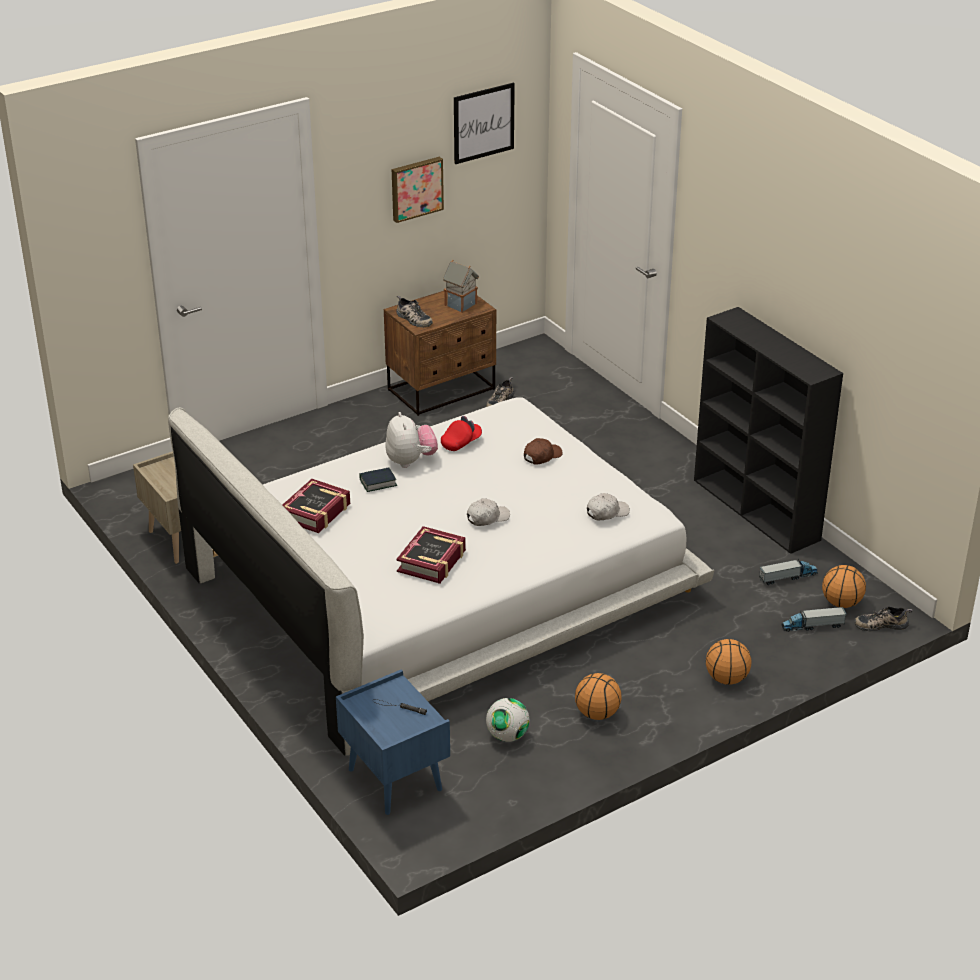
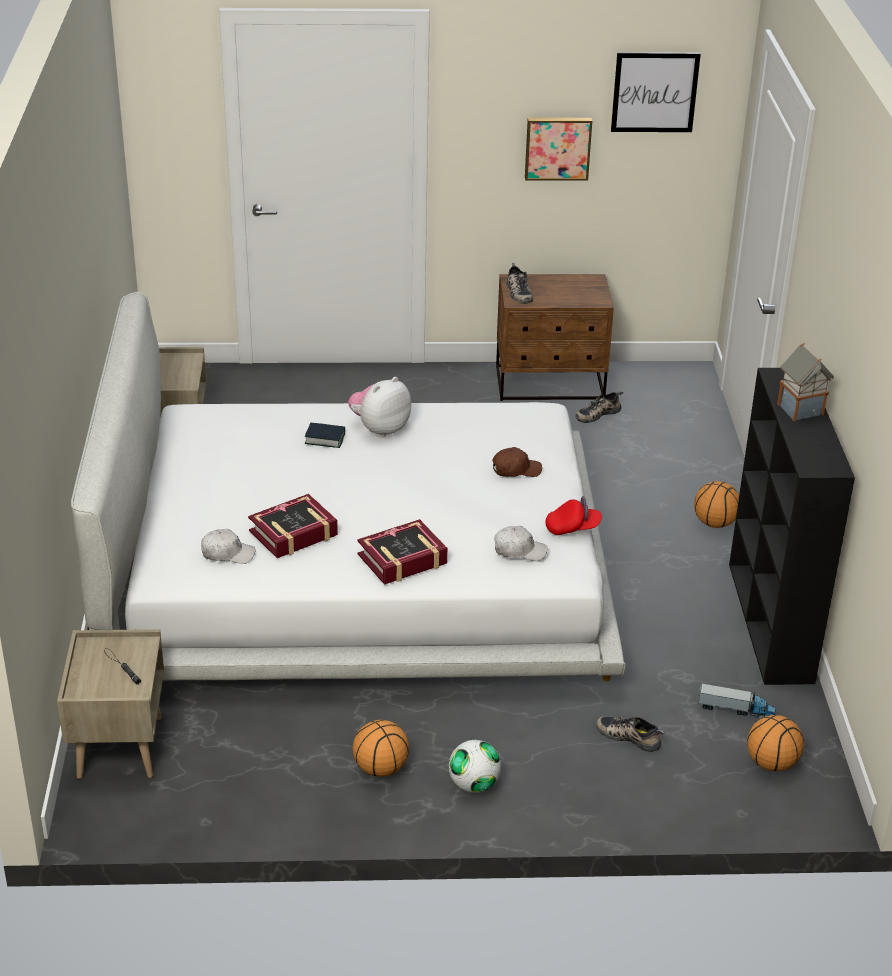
camera: 30 degrees right, 0 degrees up
(316, 512) = (237, 446): book -> book (402, 559)
(393, 779) = (119, 746): blue nightstand -> beige nightstand
(410, 461) = (380, 429): plush toy -> plush toy turned 150 degrees counterclockwise
(461, 305) = (582, 293): toy house -> toy house (801, 410)
(461, 443) = (447, 428): red cap -> red cap (572, 528)
(487, 518) = (392, 511): white cap -> white cap (227, 553)
(507, 736) = (269, 751): football -> football (474, 785)
(727, 679) = (556, 792): basketball -> basketball (715, 523)
(812, 626) = (711, 775): toy truck -> none
(881, 624) = (797, 806): shoe -> shoe (629, 736)

